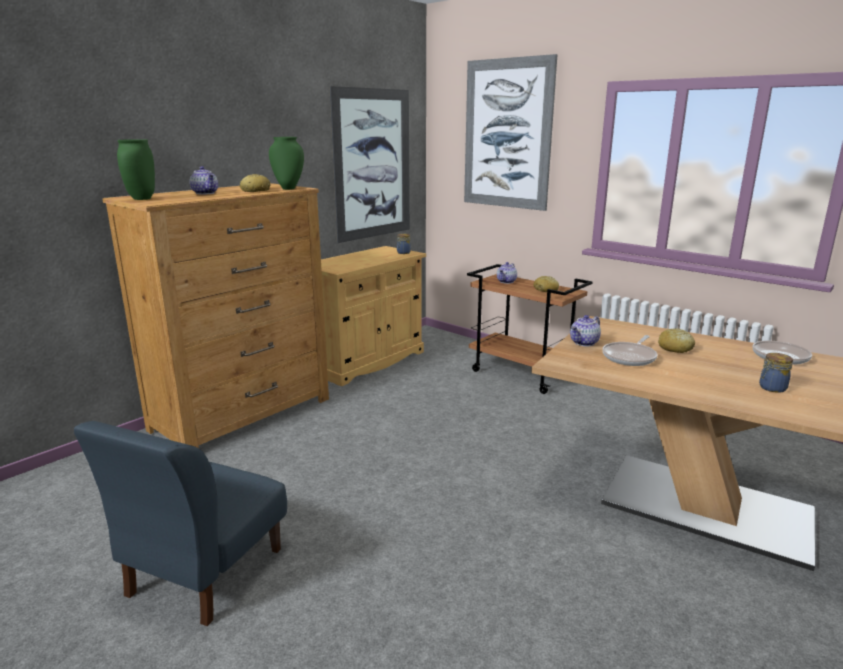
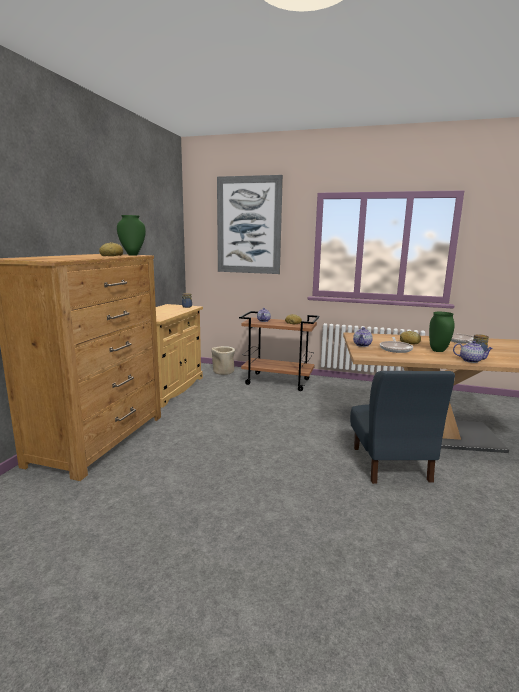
camera: 25 degrees left, 5 degrees down
(142, 199) = (31, 258): green vase -> green vase (438, 351)
(204, 571) = (171, 556): blue chair -> blue chair (390, 464)
(206, 193) = (74, 256): teapot -> teapot (471, 360)
(372, 164) = (157, 244): picture -> none
(458, 347) = (223, 372): none -> beige planter

